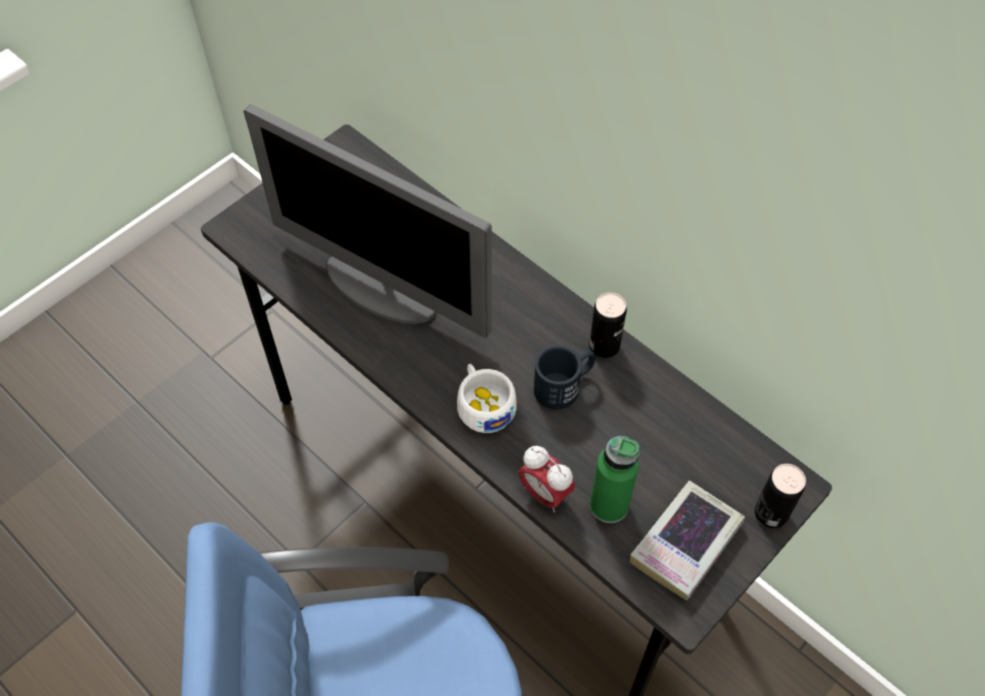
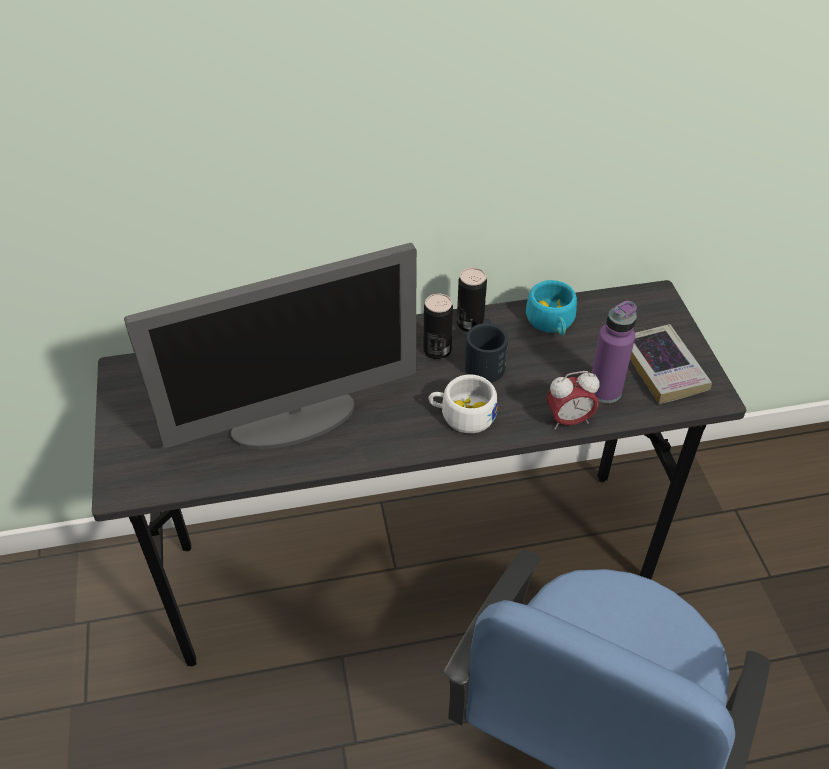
camera: 55 degrees left, 10 degrees down
(609, 505) = (604, 391): green bottle -> purple bottle
(666, 411) = (551, 322): none -> turquoise cup
(771, 513) = (669, 317): can -> can (437, 350)

